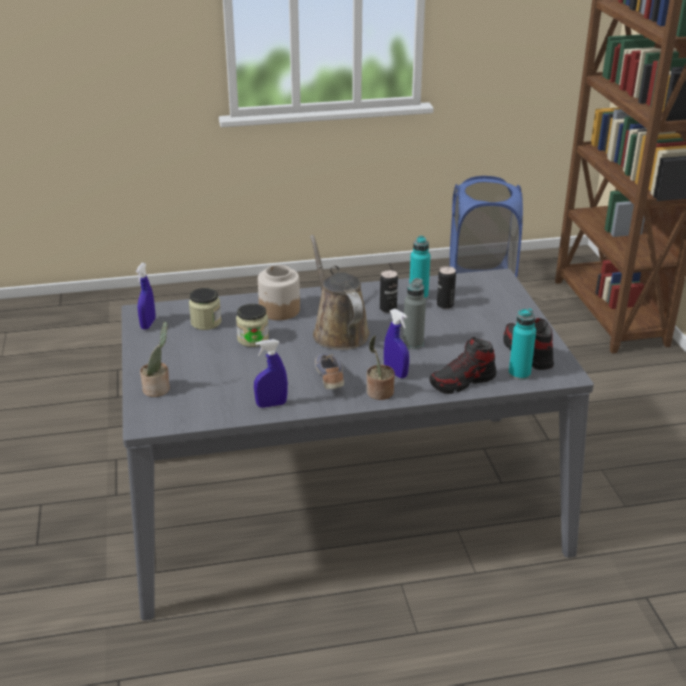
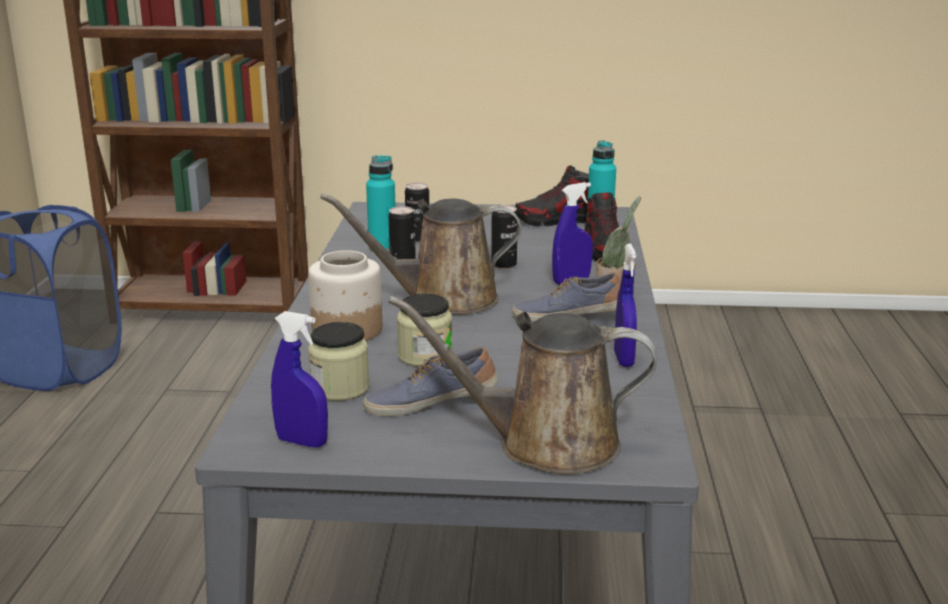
camera: 75 degrees left, 10 degrees down
(158, 389) = (545, 444): potted plant -> brown watering can
(195, 350) = (430, 403): none -> shoe
(413, 343) = (504, 265): grey bottle -> can

